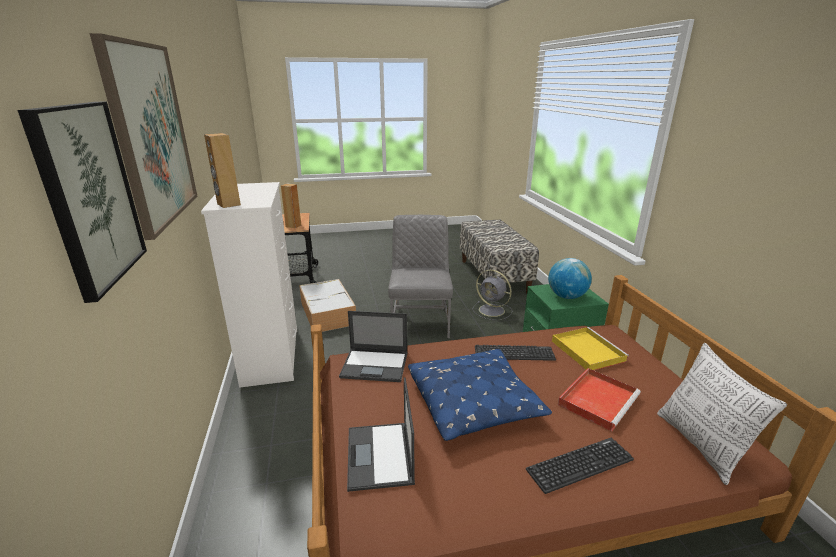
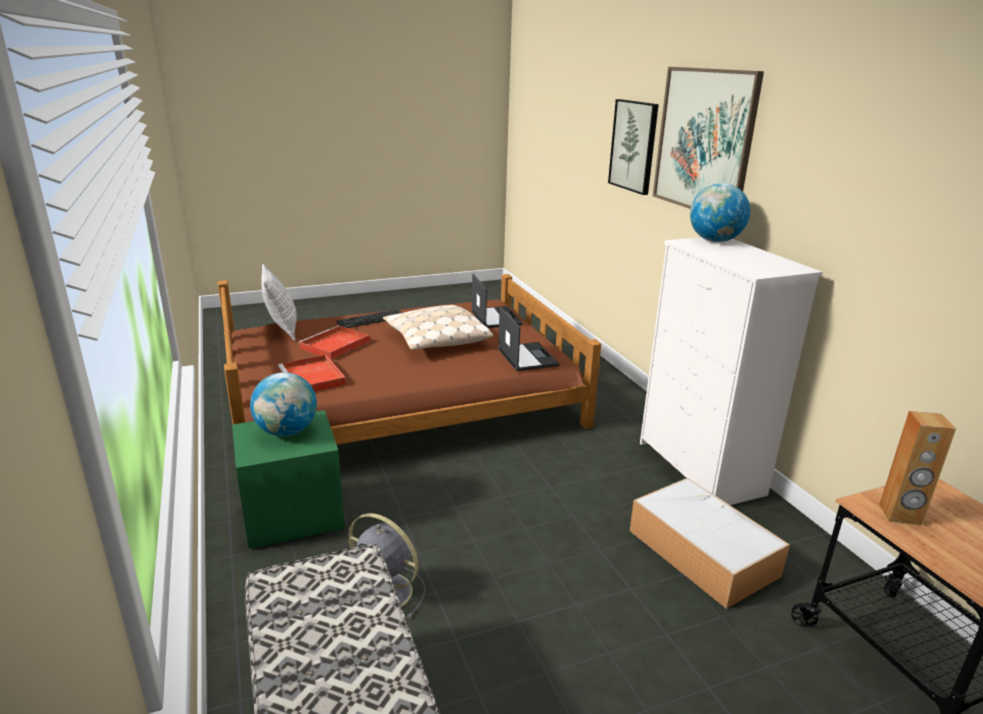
camera: 170 degrees right, 0 degrees up
(228, 204) = (714, 241): brown speaker -> globe
(375, 365) = (527, 356): laptop -> laptop turned 75 degrees clockwise
(420, 322) = (522, 546): grey chair -> none
(474, 402) = (436, 340): blue pillow -> beige pillow
(514, 353) = (392, 372): keyboard -> none
(586, 350) = (313, 378): yellow tray -> red tray

